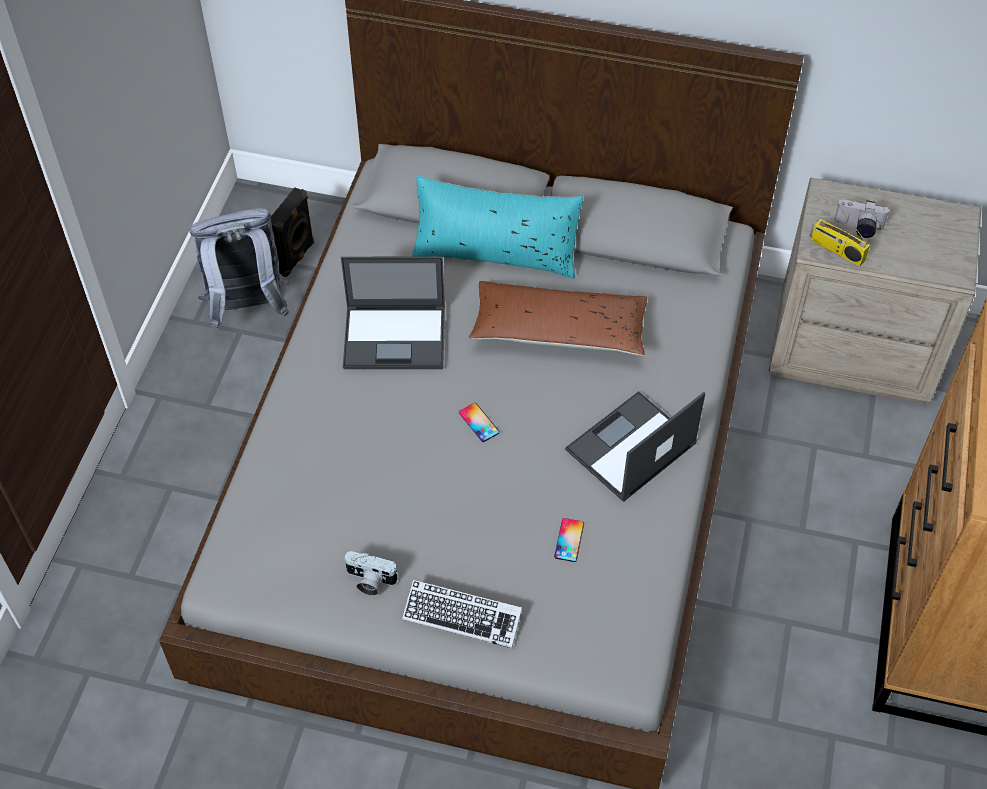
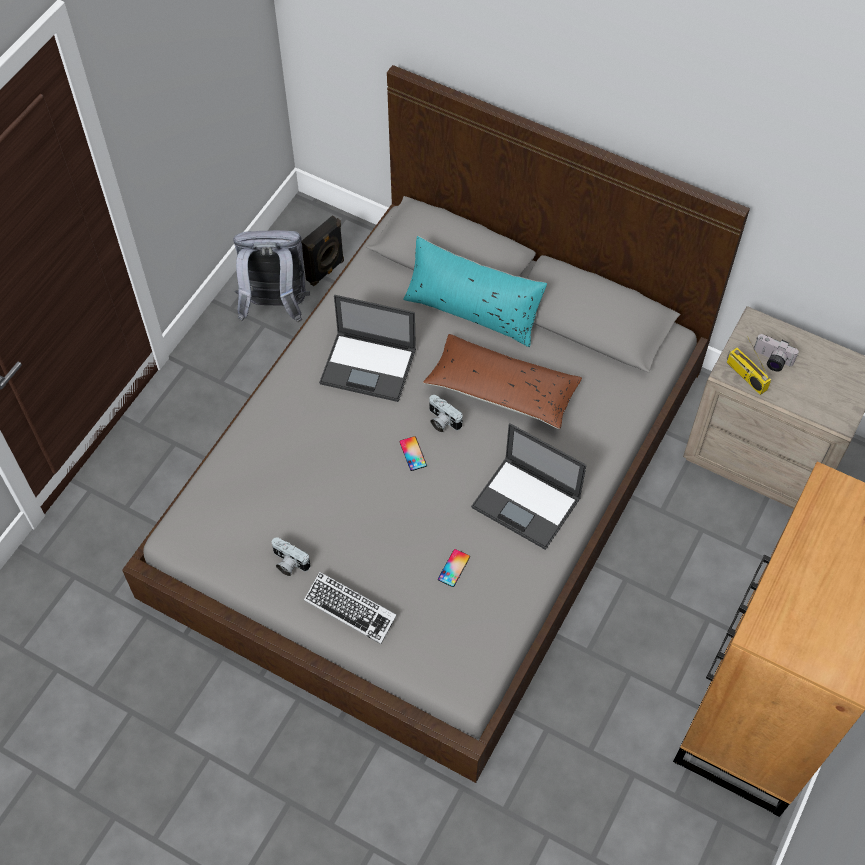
camera: 15 degrees right, 5 degrees up
(500, 379) = (442, 421): none -> camera
(630, 448) = (527, 503): laptop -> laptop turned 120 degrees counterclockwise

